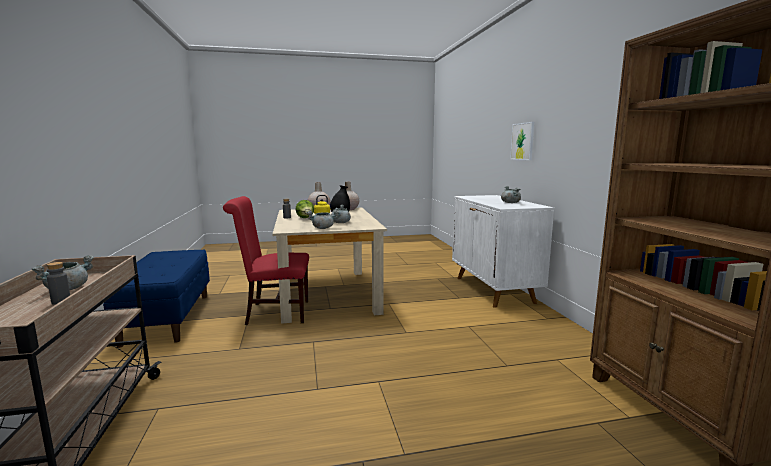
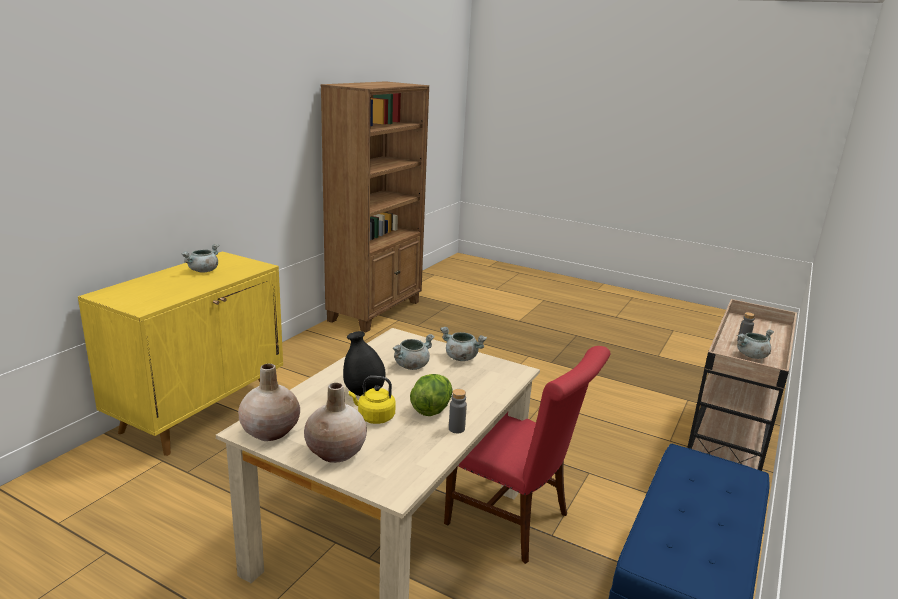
camera: 140 degrees left, 10 degrees up
(494, 290) = (200, 411): white cabinet -> yellow cabinet
(522, 141) = (128, 180): picture -> none

